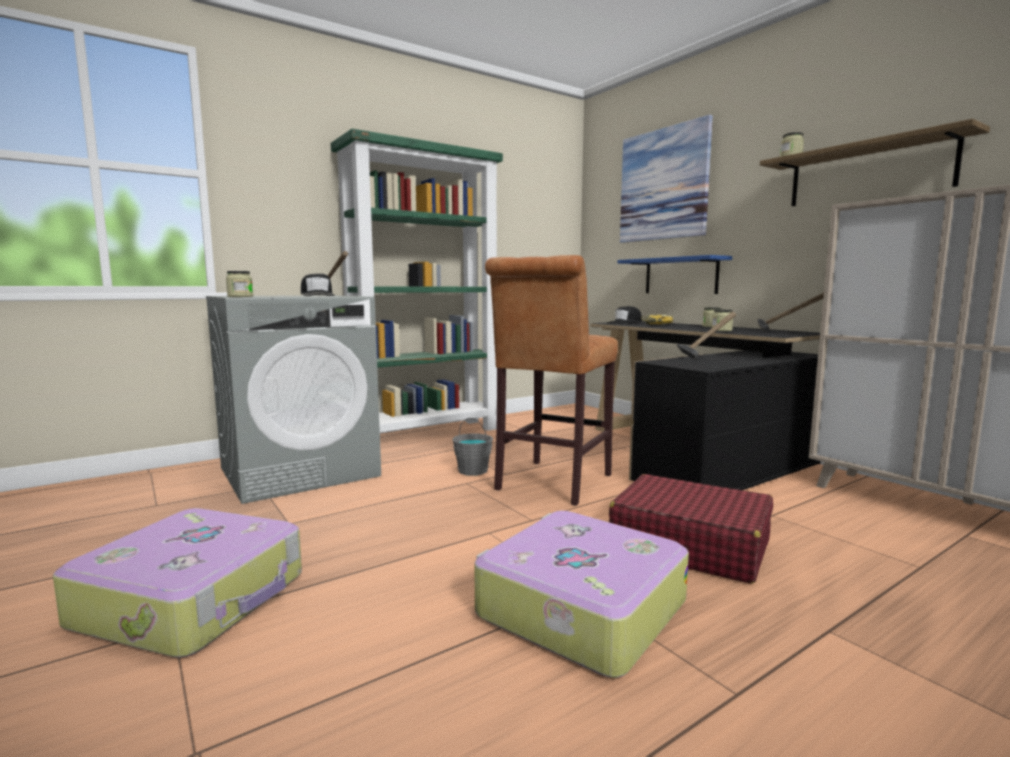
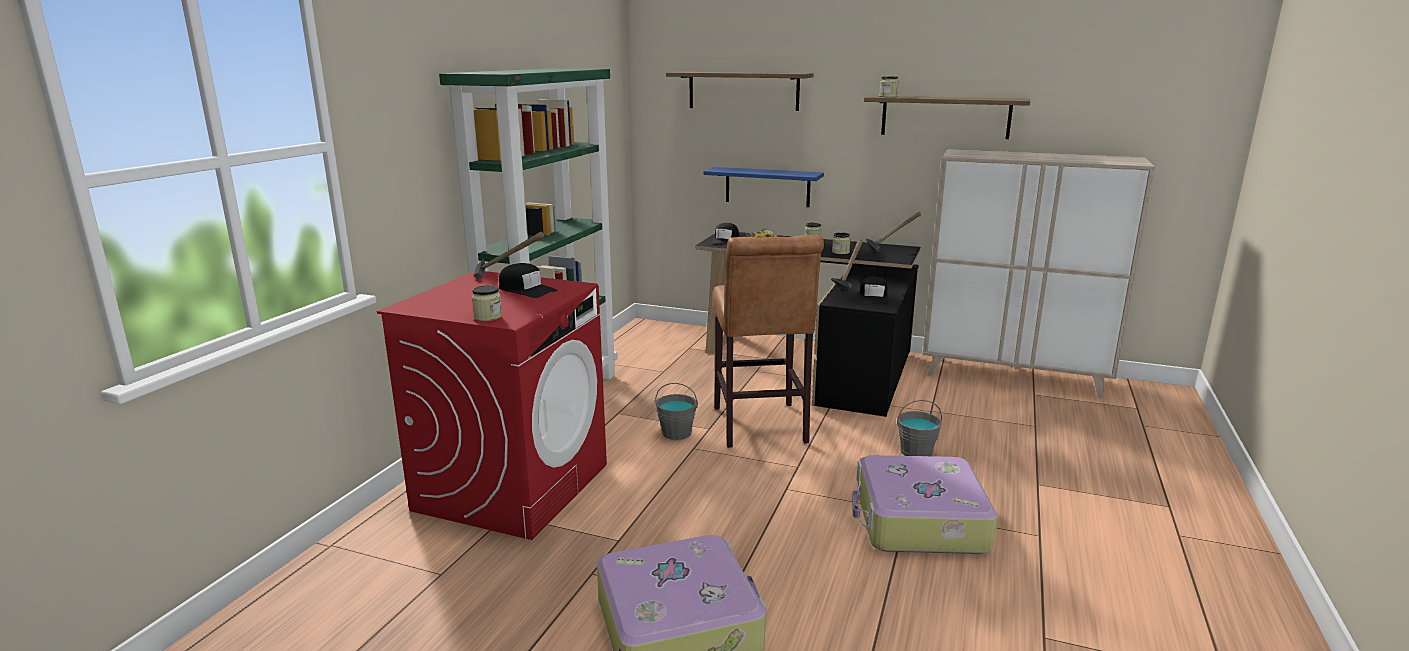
camera: 35 degrees left, 10 degrees up
(300, 471) = (513, 486): grey washing machine -> red washing machine
(663, 184) = (743, 91): picture -> shelf
(689, 545) = (916, 452): red suitcase -> grey bucket
(710, 363) = (873, 298): none -> black cap

